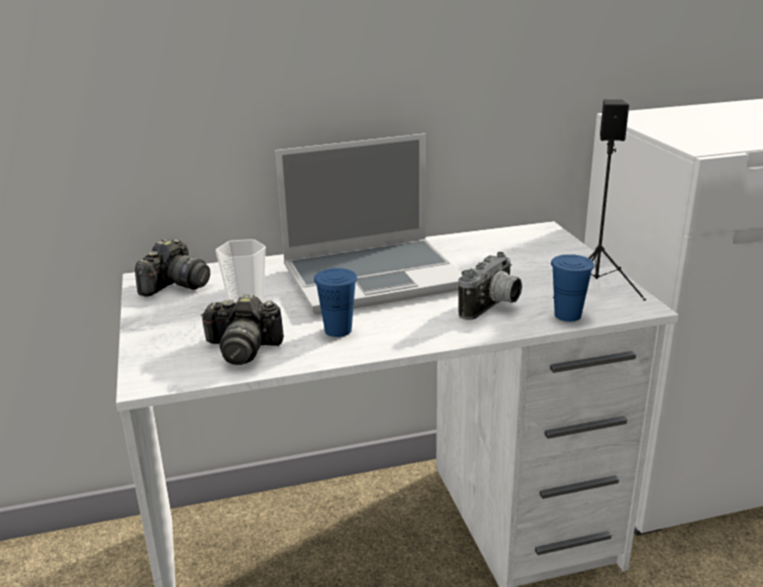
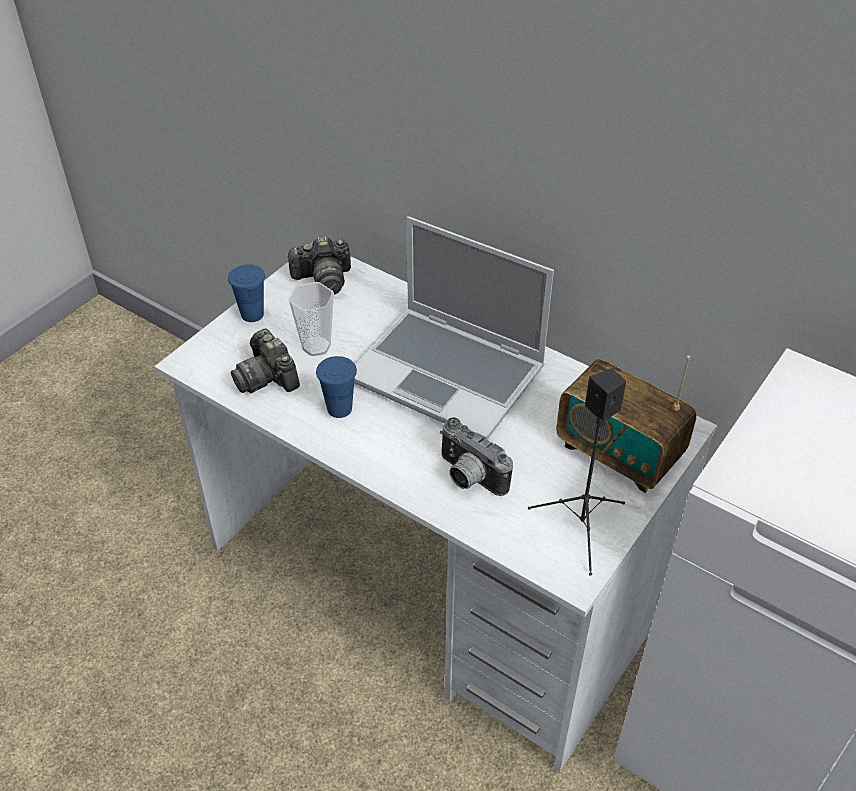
camera: 50 degrees right, 20 degrees up
(493, 307) = (468, 477): camera -> camera turned 45 degrees clockwise
(540, 253) = (618, 454): none -> radio
(567, 315) = (501, 533): blue cup -> blue cup (252, 314)

